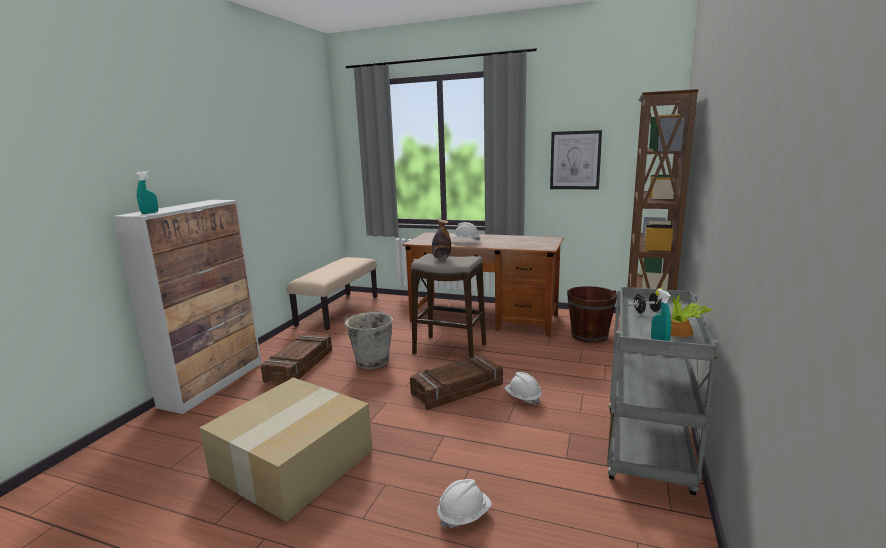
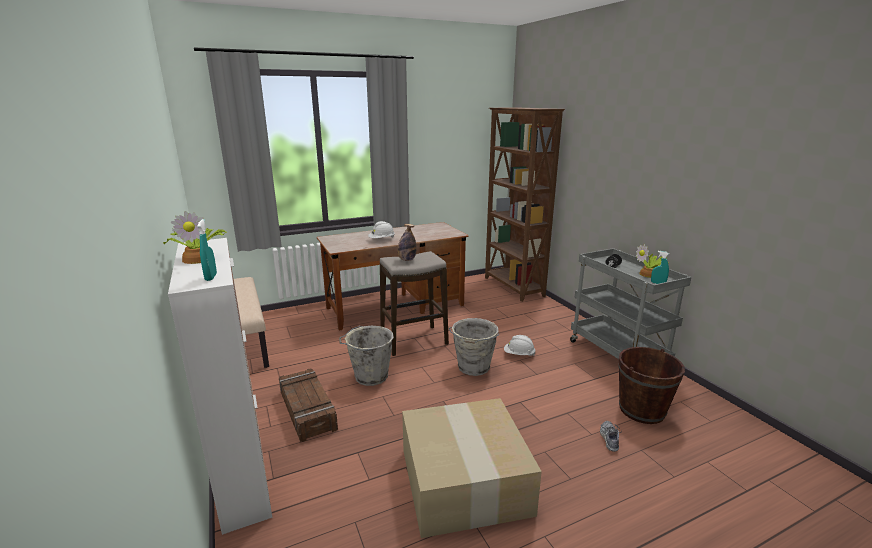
camera: 45 degrees left, 5 degrees up
(184, 206) = (199, 258): none -> potted plant
(457, 390) = (473, 368): crate -> grey bucket
(464, 515) = (609, 438): white hard hat -> shoe
(575, 160) = (441, 156): picture -> none
(589, 335) = (484, 296): brown bucket -> brown bucket (642, 410)

